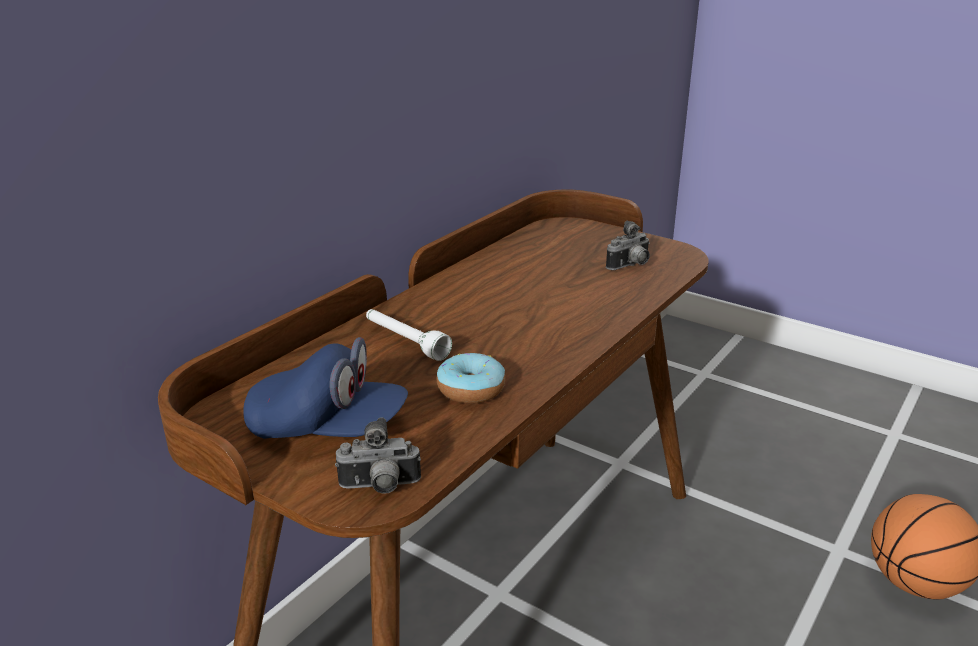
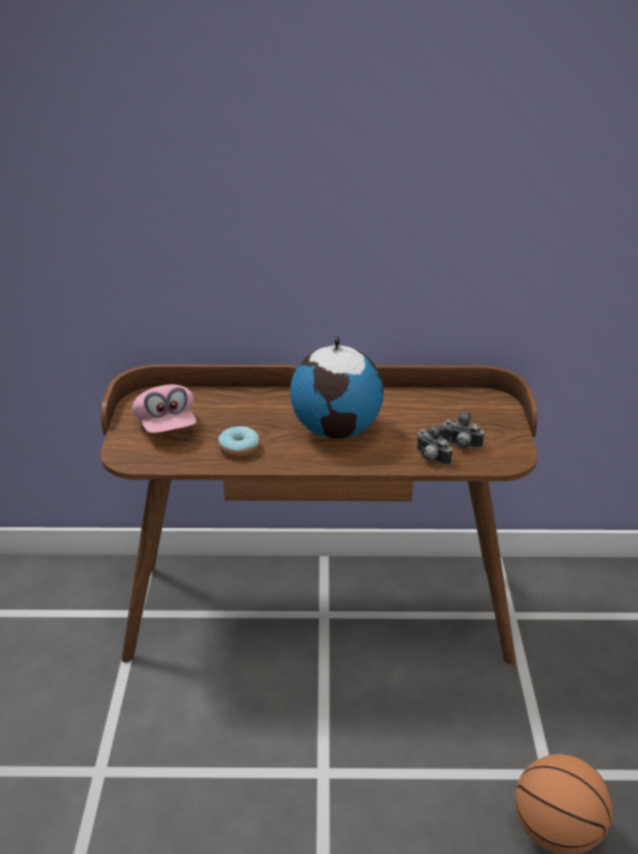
camera: 55 degrees right, 5 degrees up
(328, 428) = (166, 426): blue cap -> pink cap
(380, 487) = (135, 458): camera -> camera (430, 459)
(405, 342) = (265, 411): white flashlight -> none
(515, 314) = (337, 430): none -> globe

